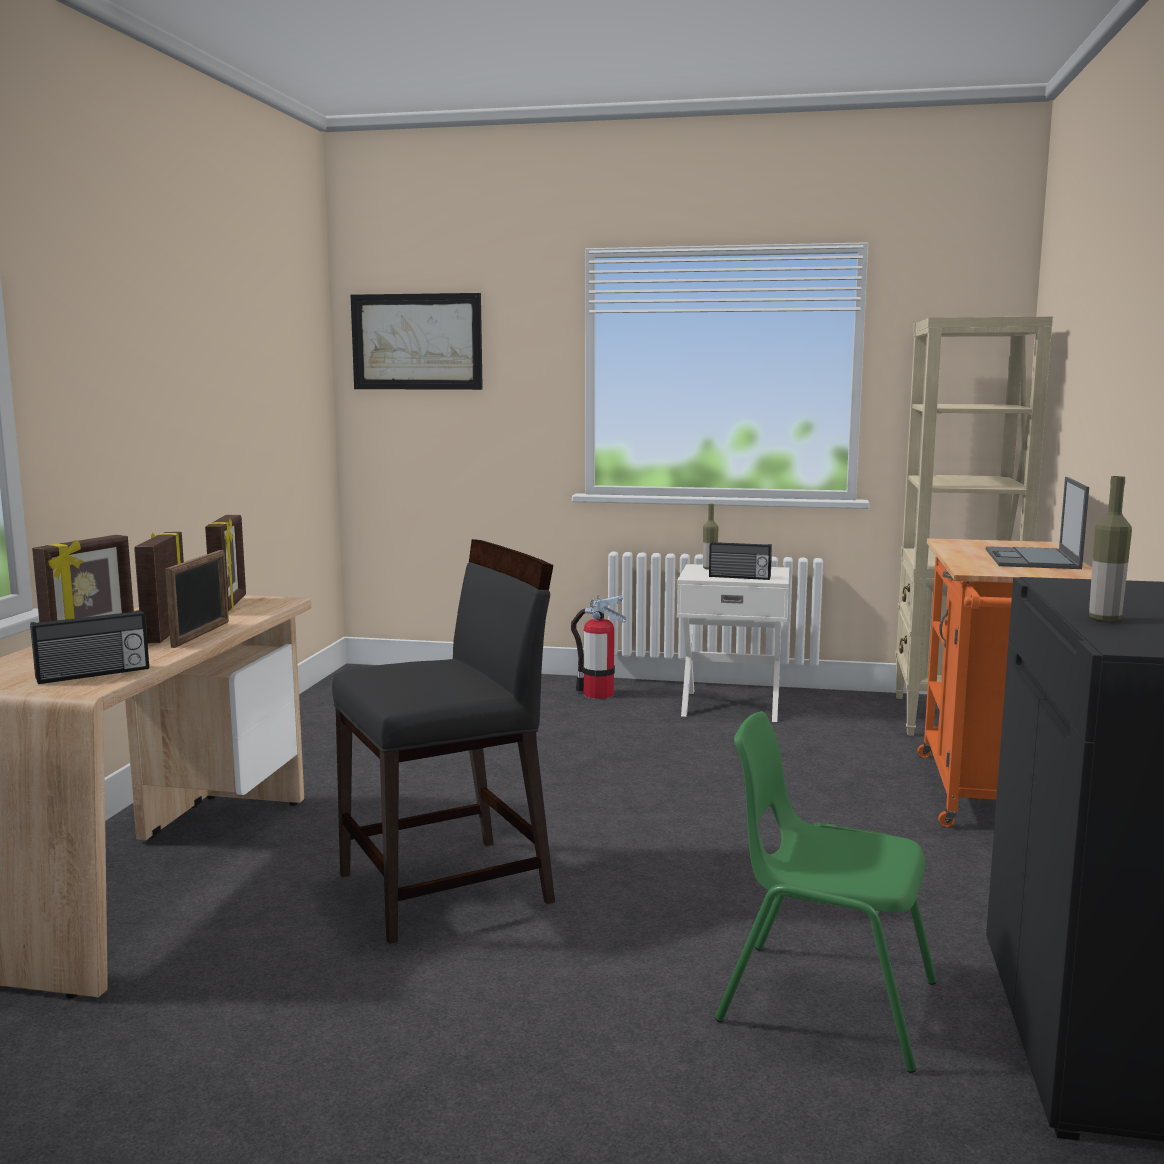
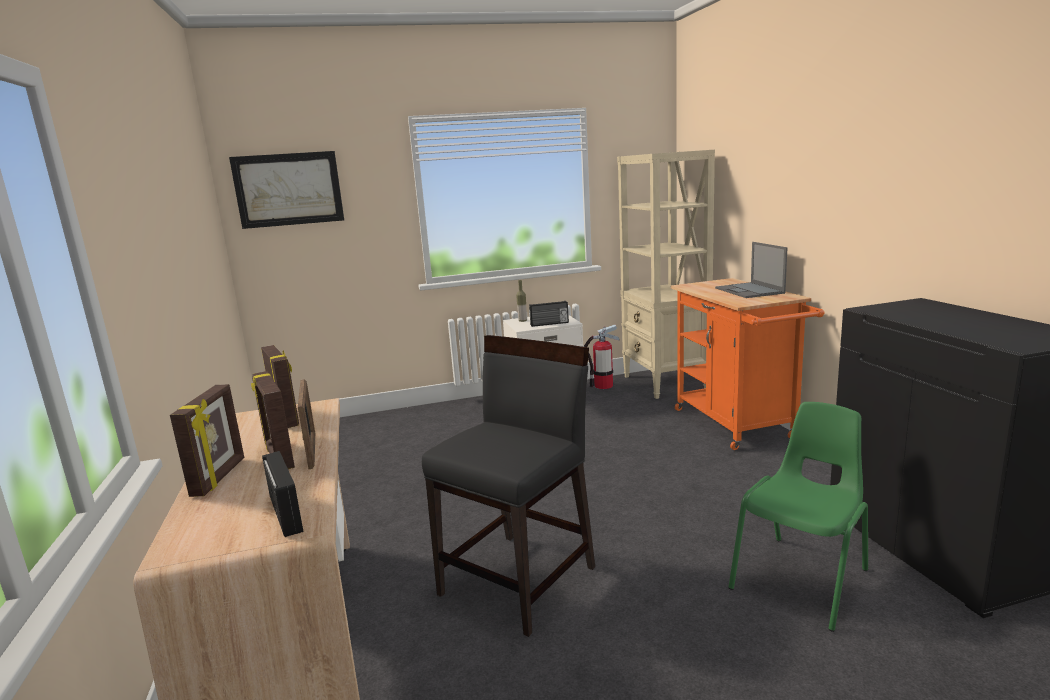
camera: 25 degrees left, 5 degrees up
(93, 674) = (288, 513): radio -> radio turned 60 degrees counterclockwise
(598, 694) = (460, 412): fire extinguisher -> fire extinguisher (603, 386)
(824, 1001) = (802, 579): green chair -> green chair turned 135 degrees clockwise
(1104, 619) = (959, 329): bottle -> none

